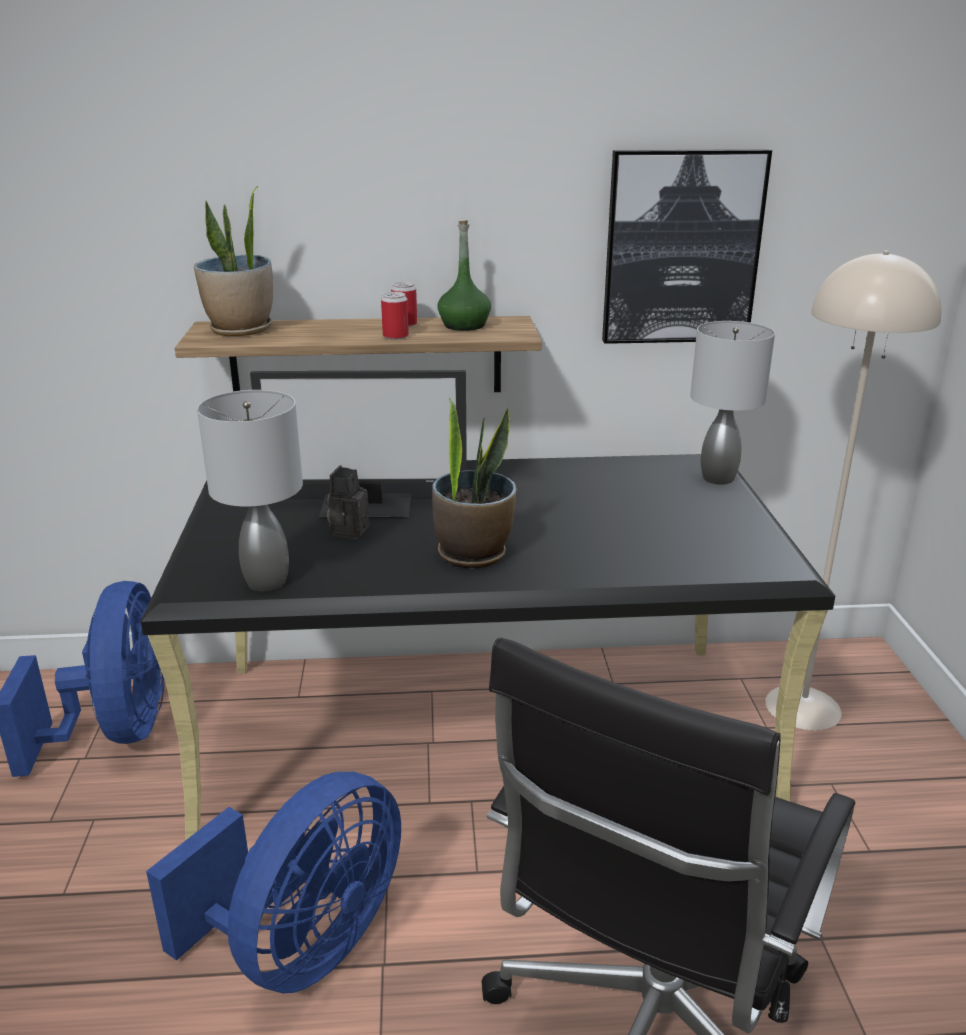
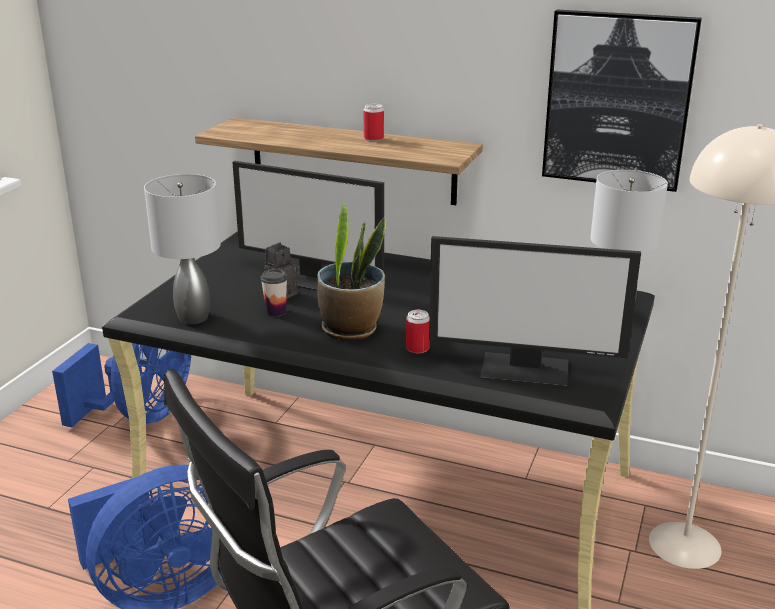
camera: 25 degrees right, 0 degrees up
(241, 330) = (253, 128): potted plant -> none
(364, 552) = (276, 312): none -> cup
(395, 336) = (353, 148): can -> can (417, 348)
(464, 325) = (417, 145): green bottle -> none
(699, 554) = (526, 369): none -> monitor

